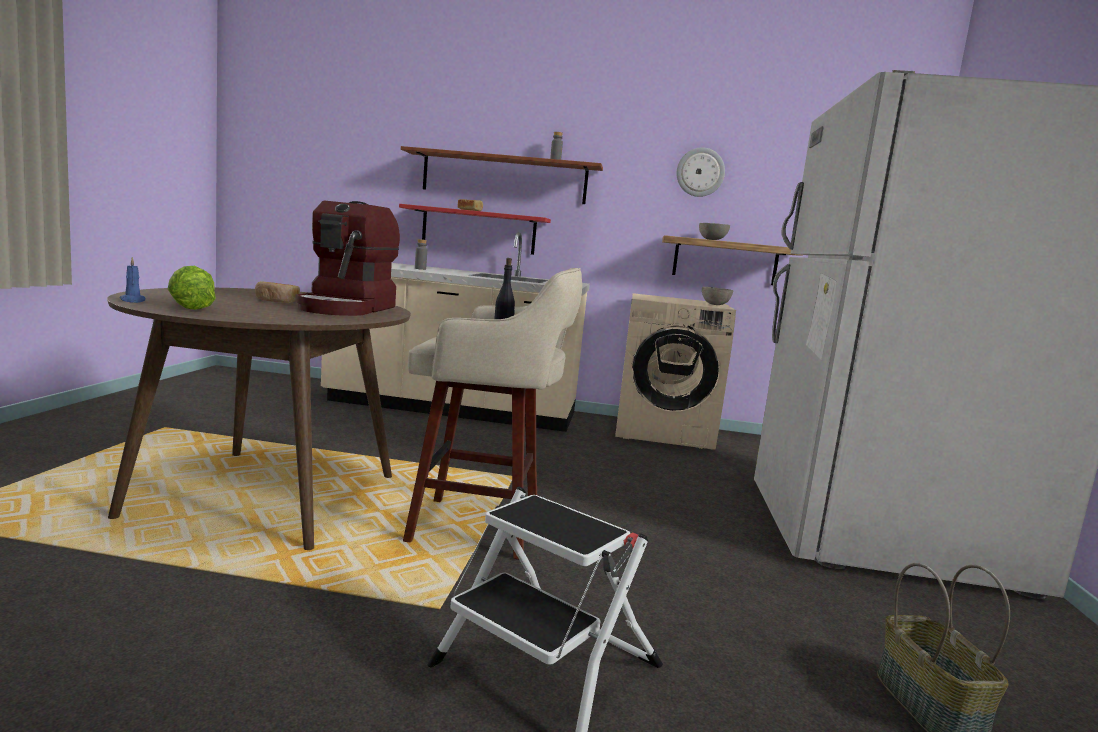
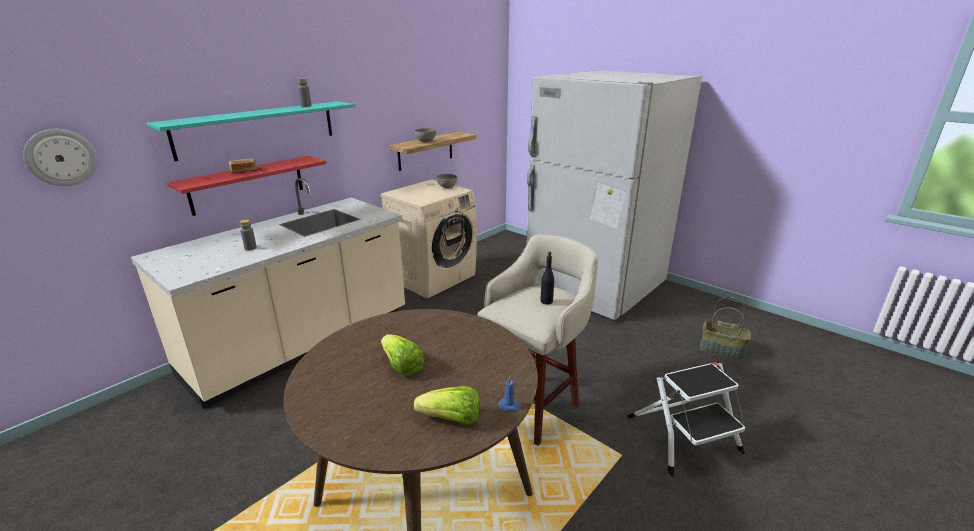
camera: 55 degrees left, 15 degrees up
(133, 301) = (413, 453): blue candle -> blue candle (510, 406)
(276, 301) = (401, 366): bread -> lettuce
(348, 308) = (444, 336): coffee machine -> none
(504, 178) = (258, 129): brown shelf -> turquoise shelf
(700, 172) = (401, 91): wall clock -> wall clock (61, 157)

